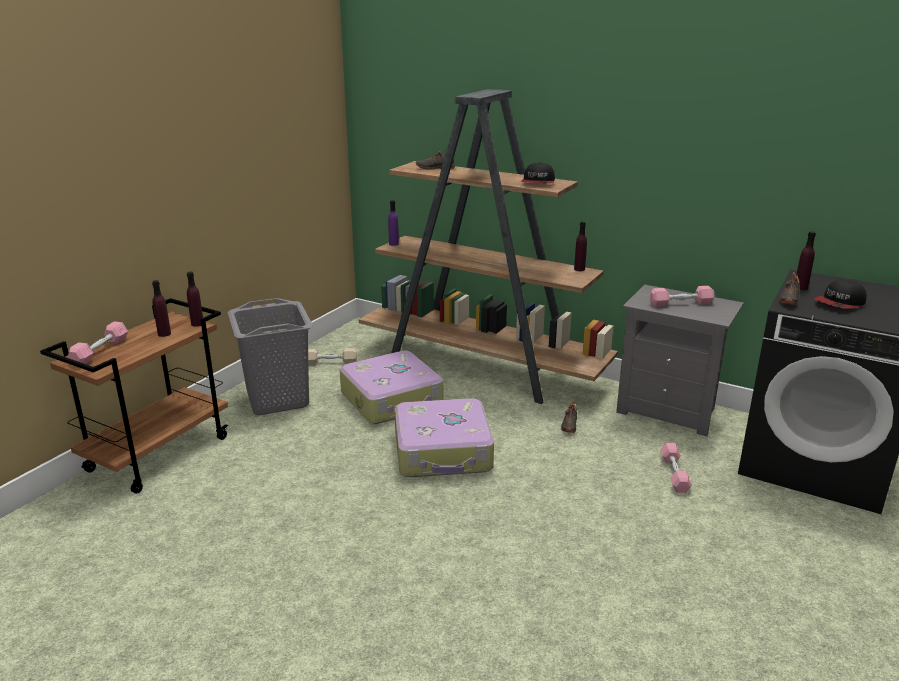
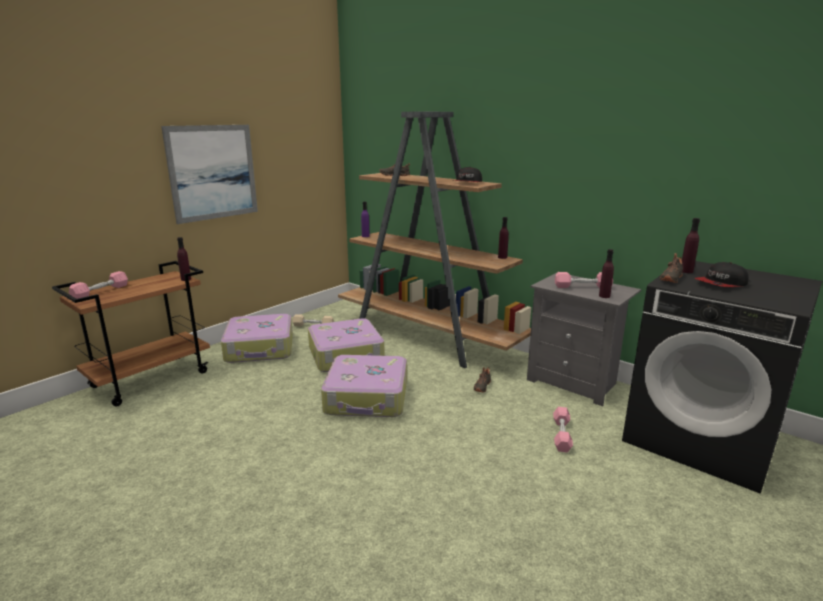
camera: 10 degrees right, 5 degrees down
(164, 334) = (156, 284): purple bottle -> purple bottle (604, 296)
(206, 177) = (213, 172): none -> picture
(278, 399) = (260, 348): grey laundry basket -> suitcase

